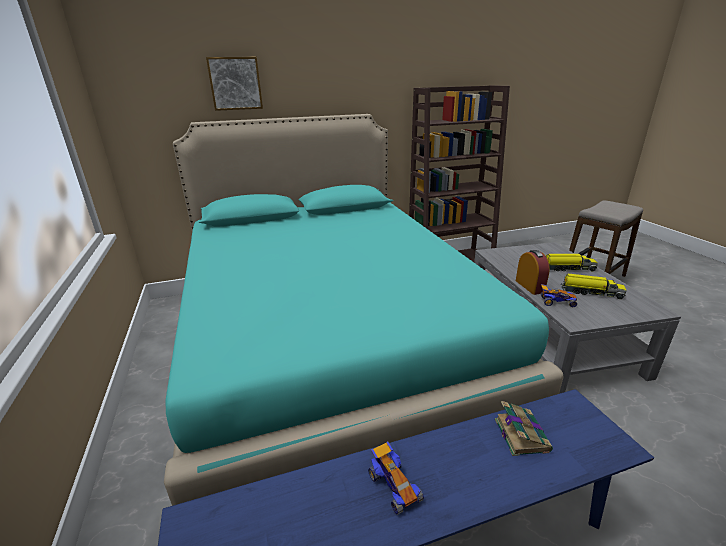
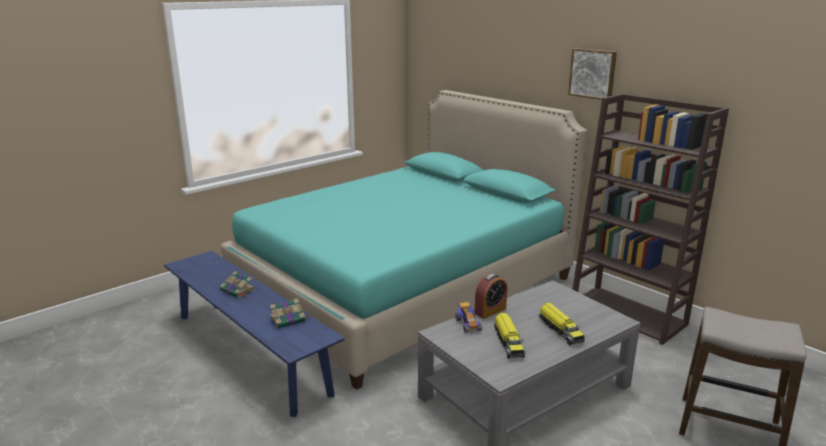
camera: 65 degrees right, 5 degrees down
(235, 83) = (477, 66): picture -> picture (593, 73)
(393, 486) = (238, 291): toy car -> book

